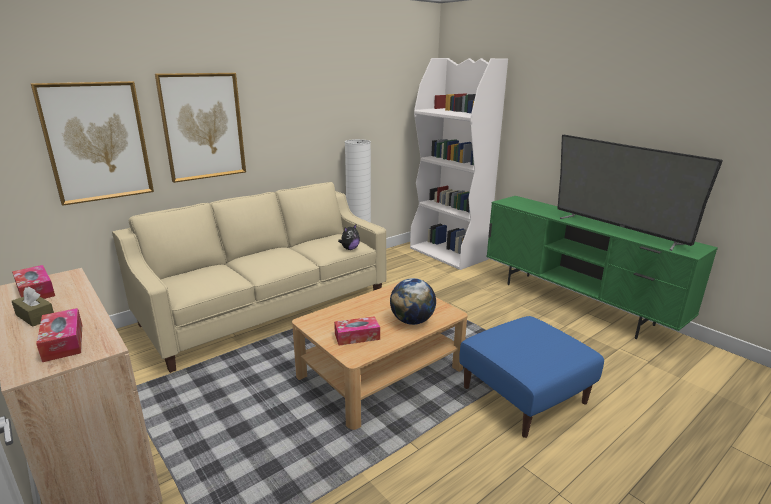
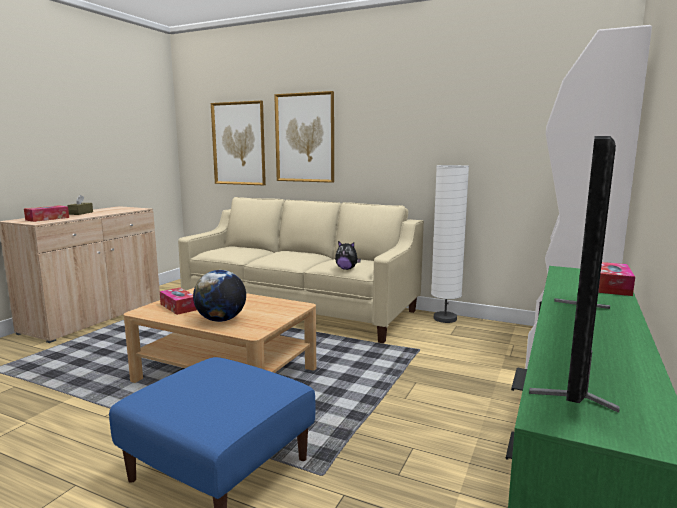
camera: 65 degrees right, 10 degrees down
(35, 291) = (115, 209): tissue box -> tissue box (612, 287)

